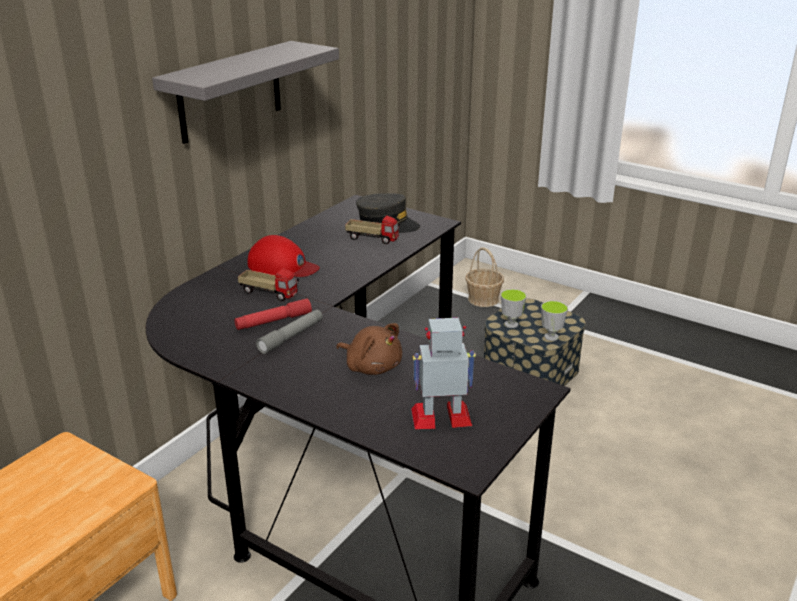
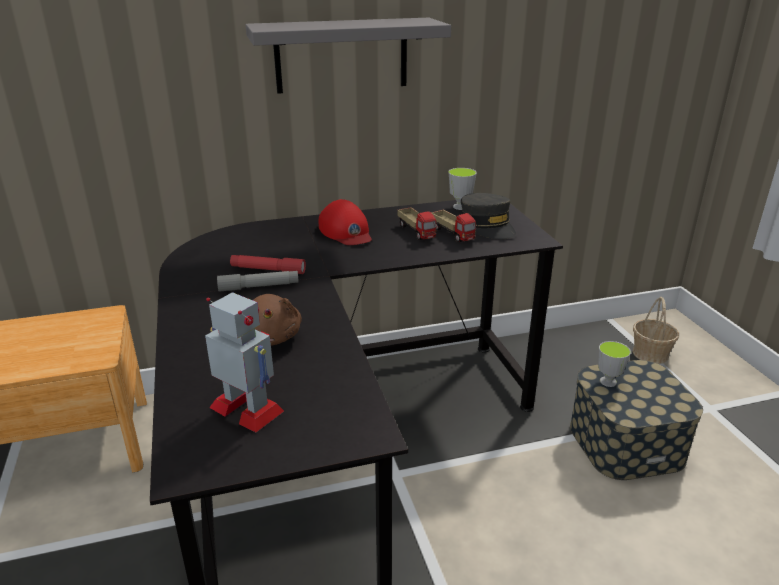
camera: 40 degrees right, 0 degrees up
(269, 293) = (301, 248): toy truck -> toy truck (417, 232)
(551, 337) = (638, 413): cup -> cup (460, 207)

